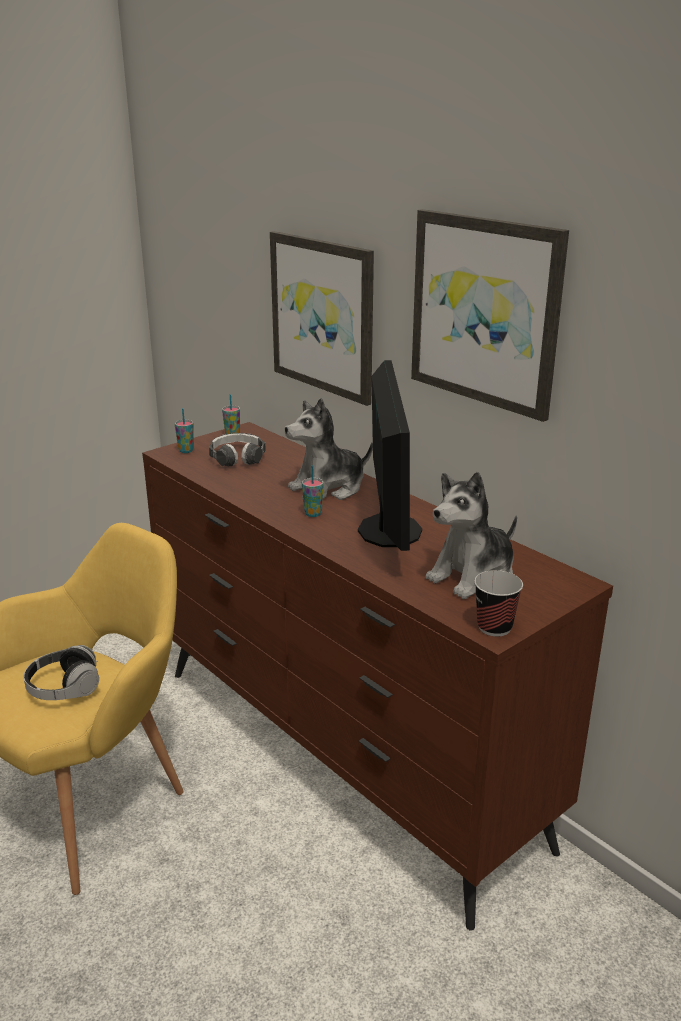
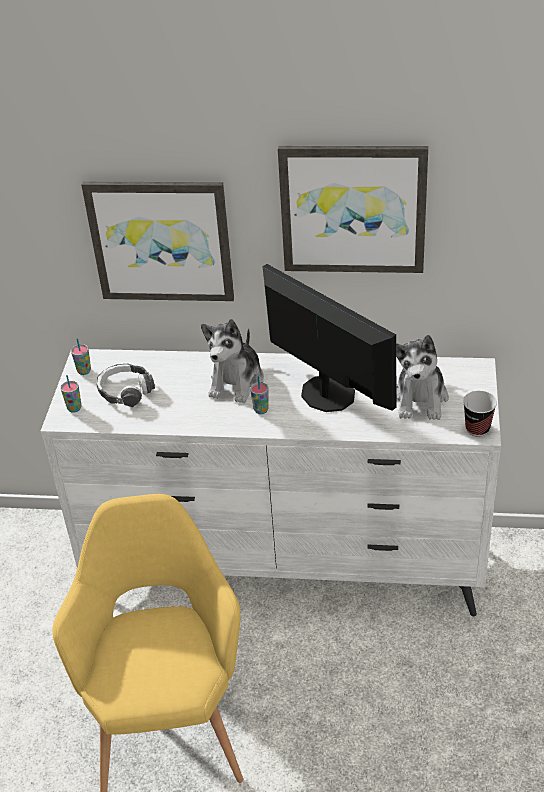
camera: 40 degrees left, 15 degrees up
(64, 688) = (161, 652): headphones -> none
(342, 755) = (286, 568): brown dresser -> white dresser

